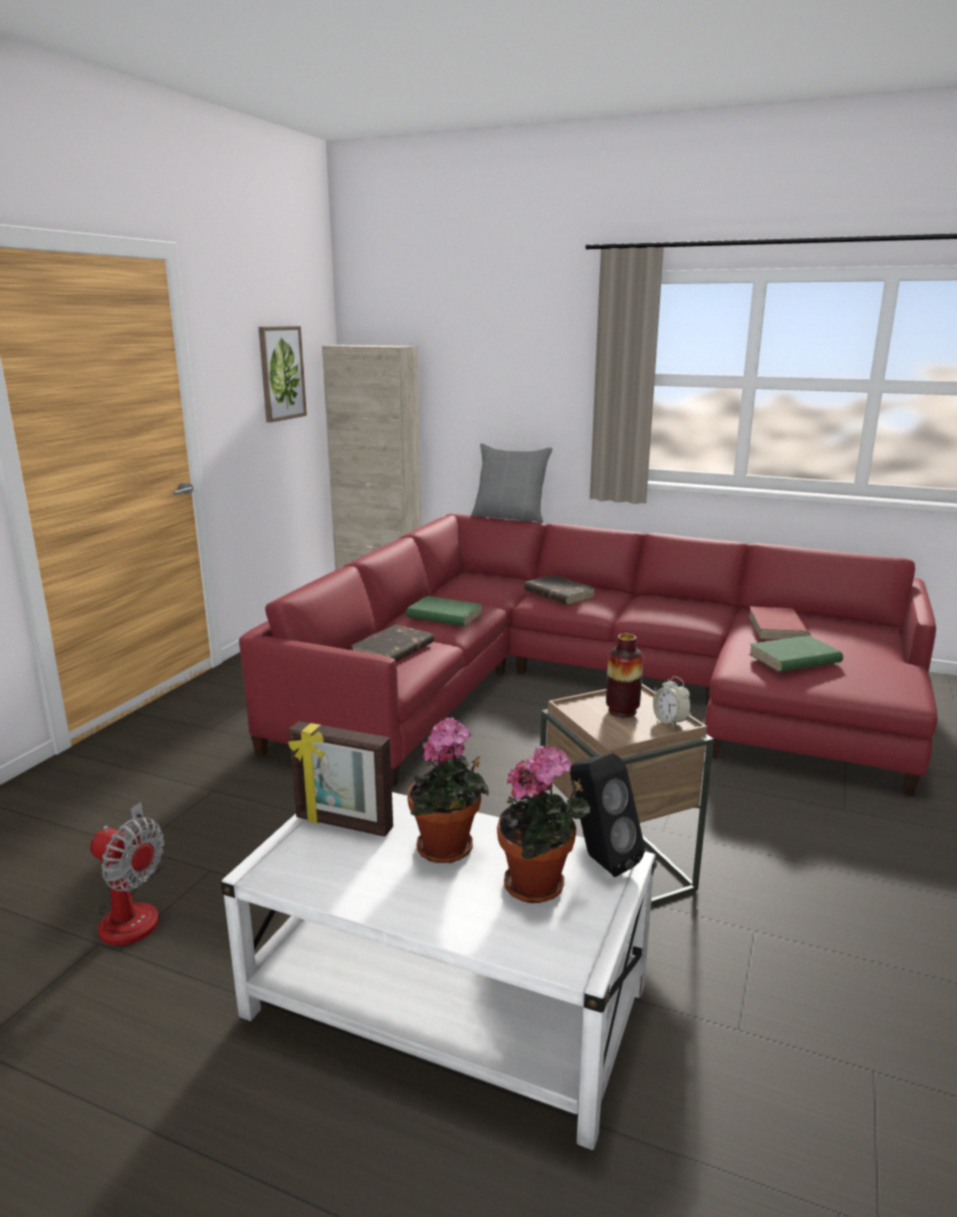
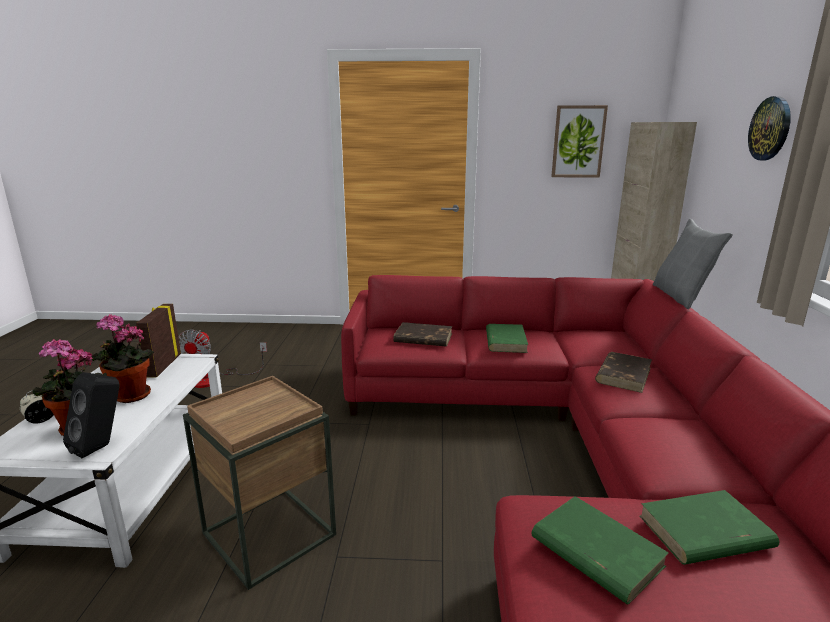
camera: 70 degrees right, 0 degrees up
(537, 354) = (770, 128): none -> wall clock
(622, 711) = (264, 406): vase -> none
(670, 721) = (246, 429): alarm clock -> alarm clock (41, 420)
(777, 628) = (704, 532): red book -> green book

